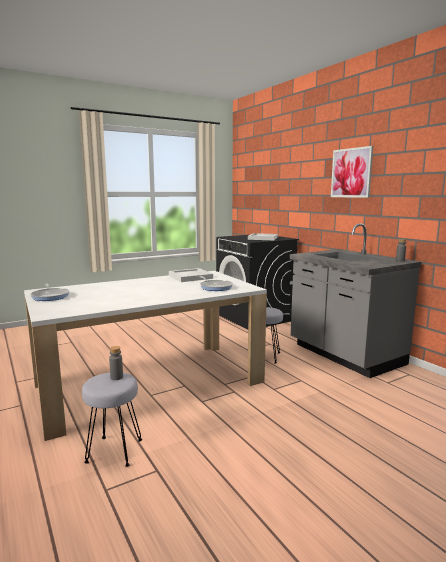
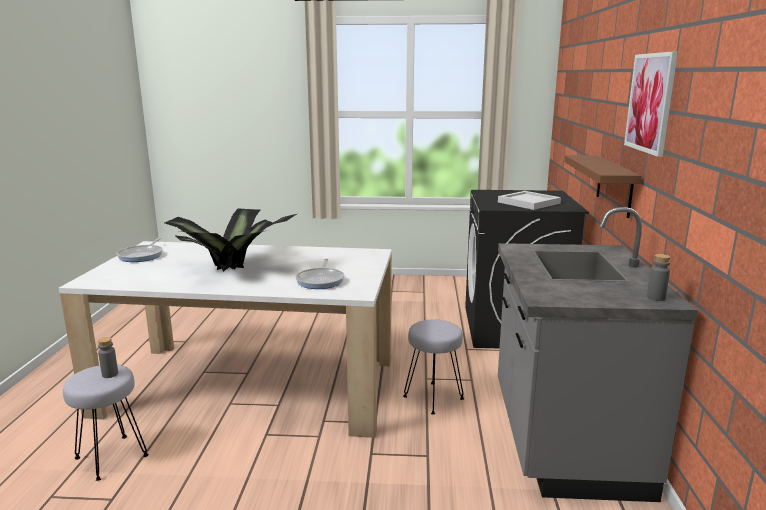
camera: 35 degrees right, 5 degrees up
(144, 291) = (233, 269): none -> potted plant
(190, 277) = (335, 255): white tray -> none
(321, 220) = (614, 185): none -> brown shelf

